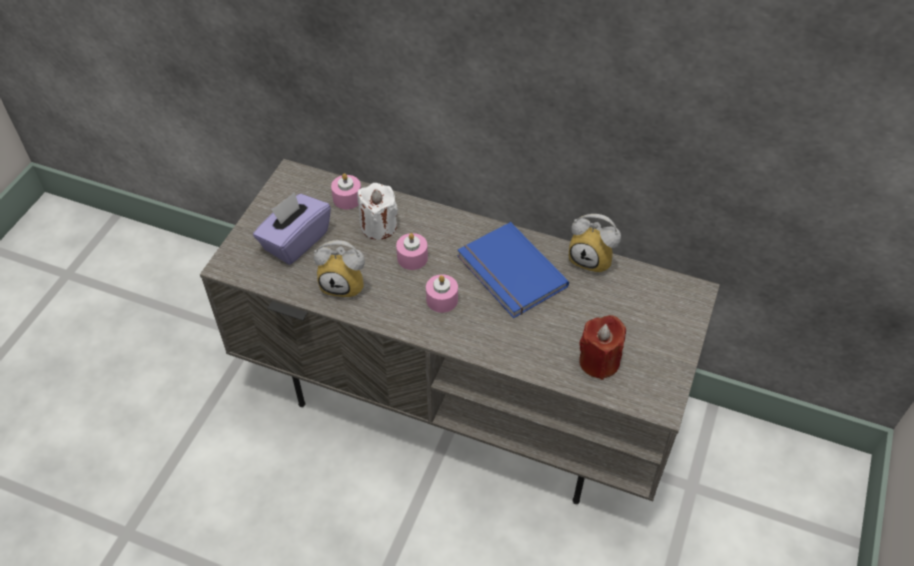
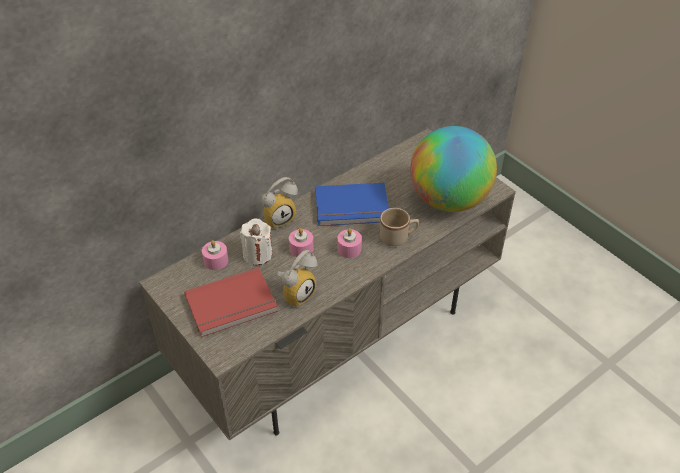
camera: 60 degrees left, 5 degrees down
(295, 241) = (232, 305): purple tissue box -> red book
(493, 338) = (398, 237): none -> beige mug
(593, 259) = (370, 167): alarm clock -> alarm clock (279, 218)
(599, 361) = (448, 200): red candle -> globe

